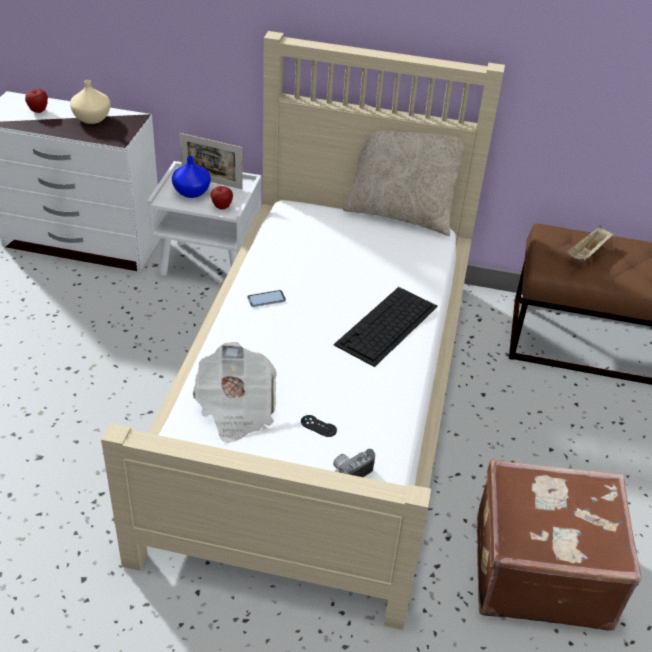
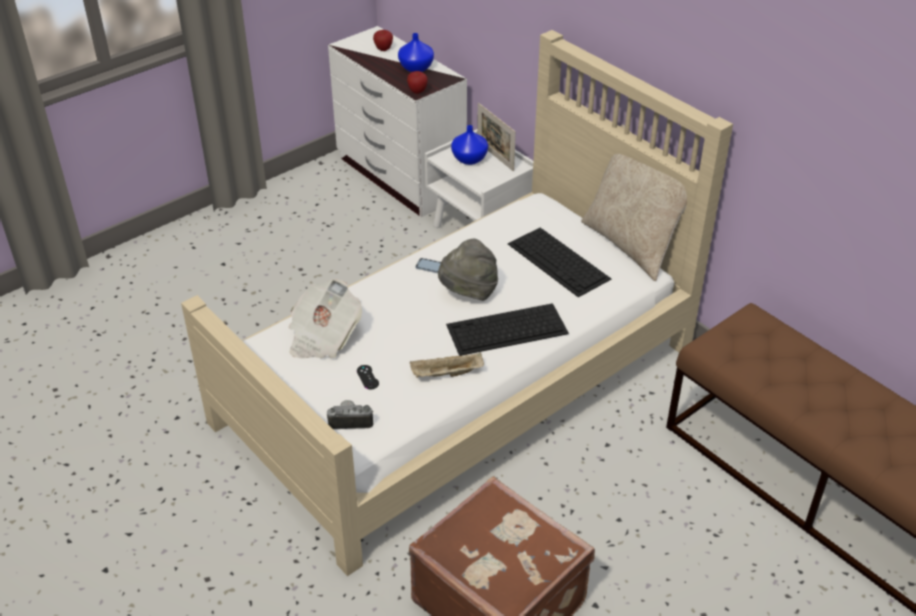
camera: 40 degrees right, 0 degrees up
(92, 119) = (415, 68): beige vase -> blue vase
(222, 207) = (480, 180): apple -> apple (417, 91)
(321, 308) = (468, 292): none -> grey hat
(364, 250) = (559, 261): none -> keyboard
(587, 253) = (769, 350): beige tray -> beige tray (446, 374)

